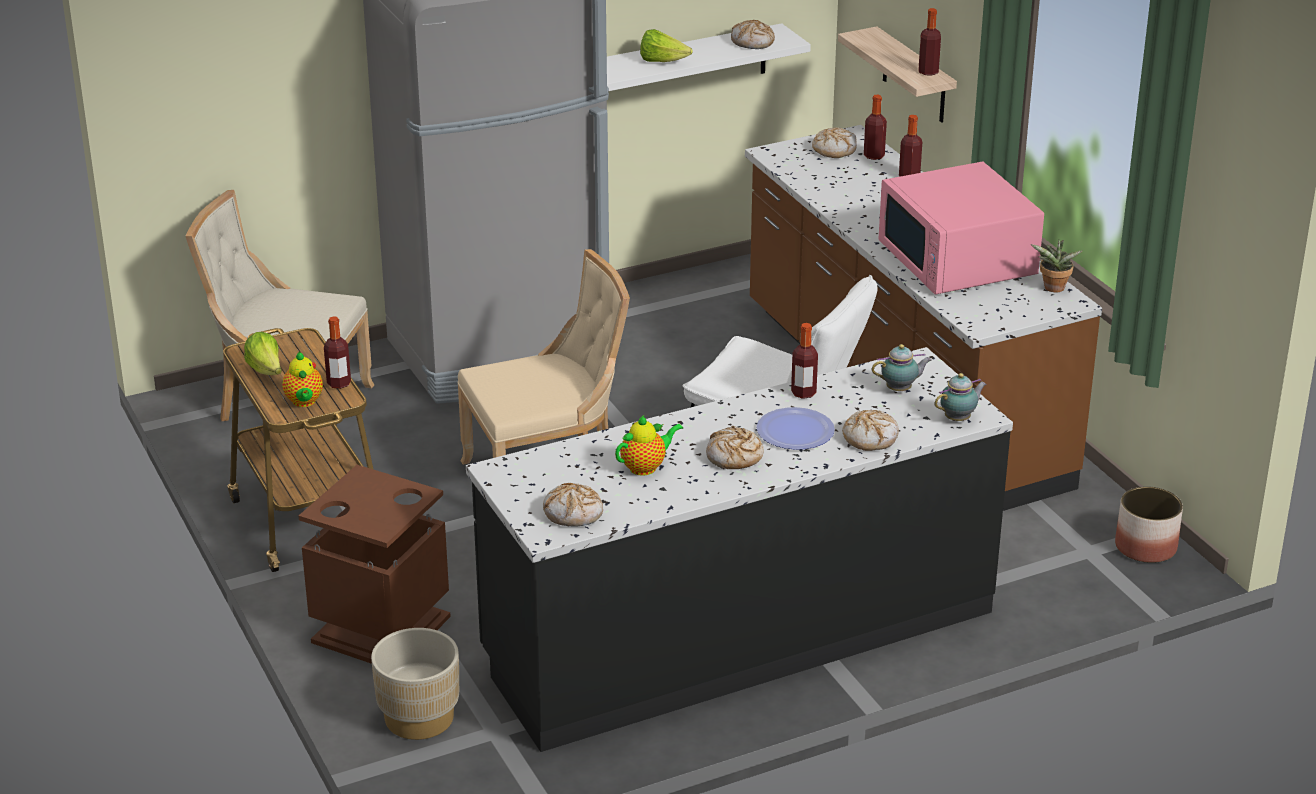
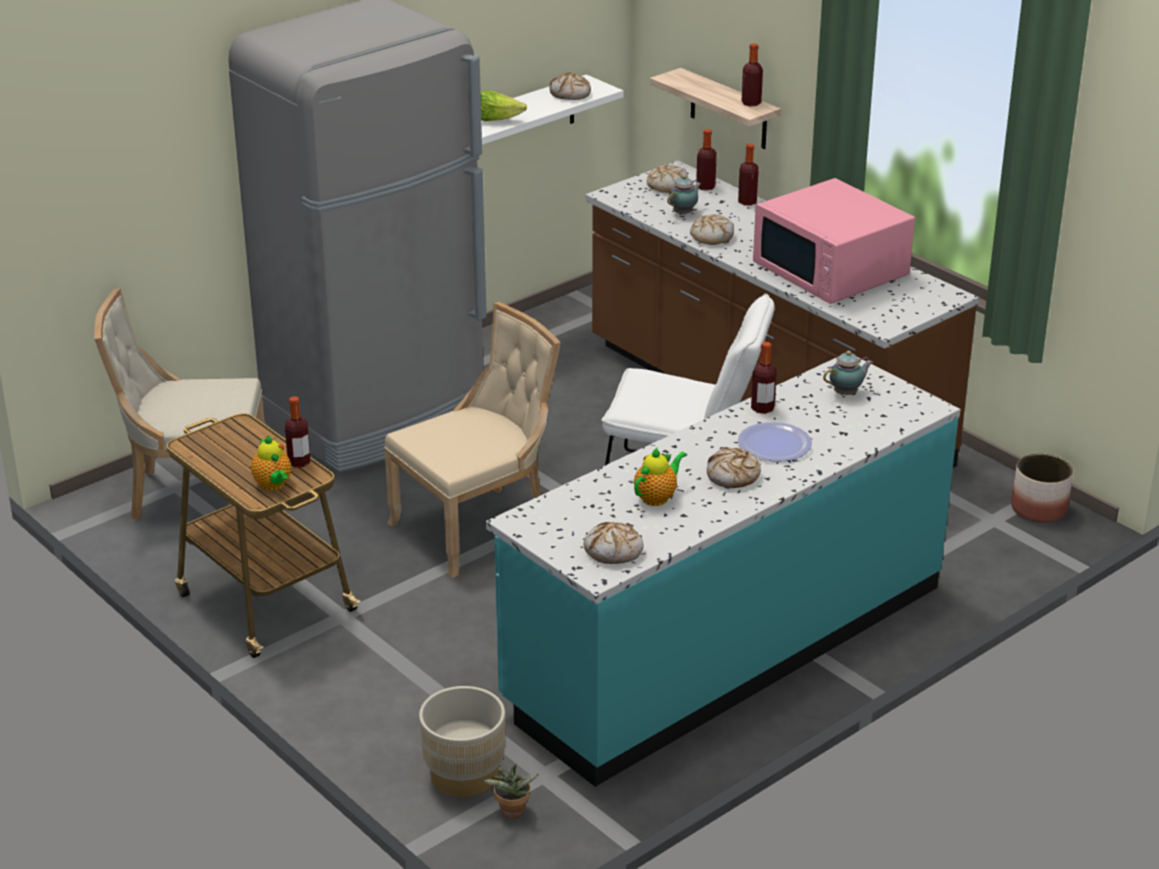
camera: 15 degrees left, 0 degrees up
(266, 371) = (220, 460): lettuce -> none
(379, 630) = (385, 696): brown trash can -> none
(738, 635) = (725, 646): black counter -> turquoise counter
(870, 438) = (845, 440): bread -> bread (712, 236)
(959, 419) = (912, 412): teapot -> teapot (684, 213)
(1053, 289) = (928, 286): potted plant -> potted plant (511, 813)

